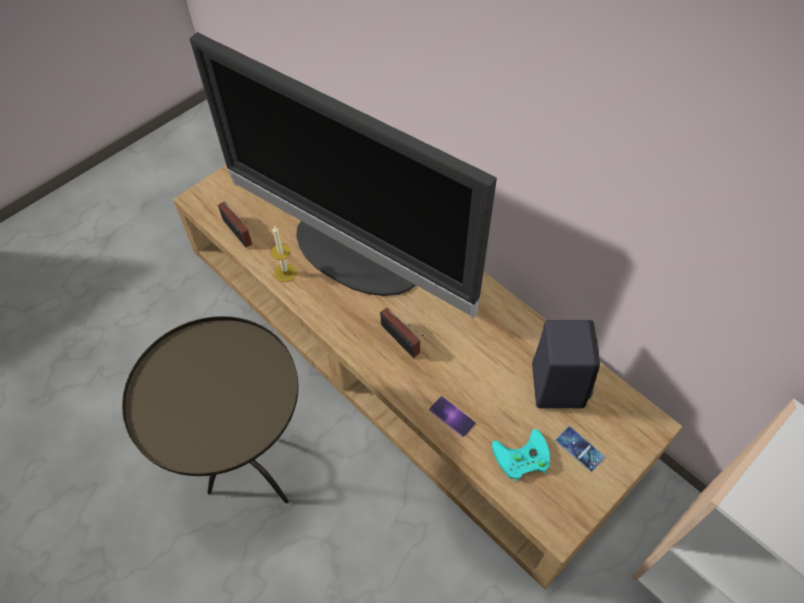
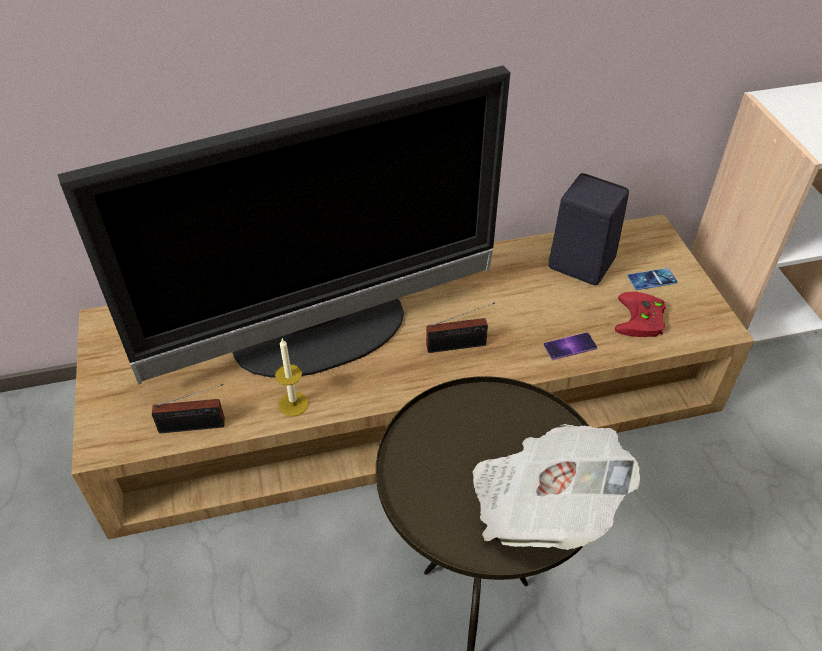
camera: 60 degrees left, 10 degrees down
(197, 434) = (542, 505): none -> newspaper
(521, 459) = (641, 320): turquoise game controller -> red game controller

